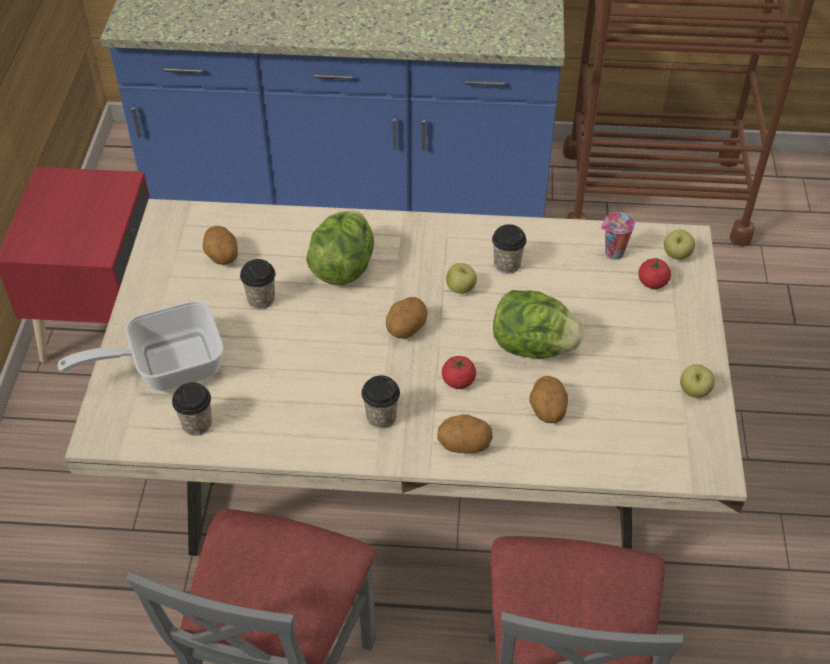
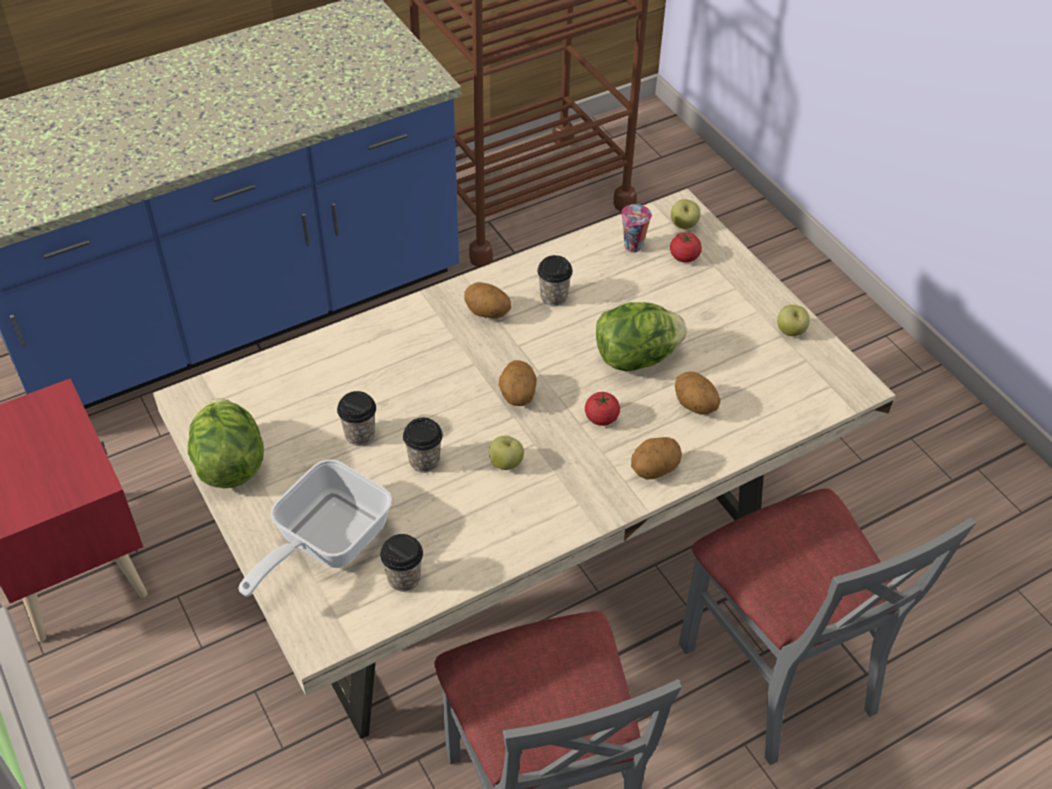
camera: 35 degrees left, 0 degrees up
(222, 258) = (284, 414): potato -> potato (487, 313)
(343, 267) = (410, 368): lettuce -> lettuce (229, 464)
(381, 417) = (564, 483): cup -> cup (424, 461)
(460, 289) = (533, 337): apple -> apple (506, 463)

